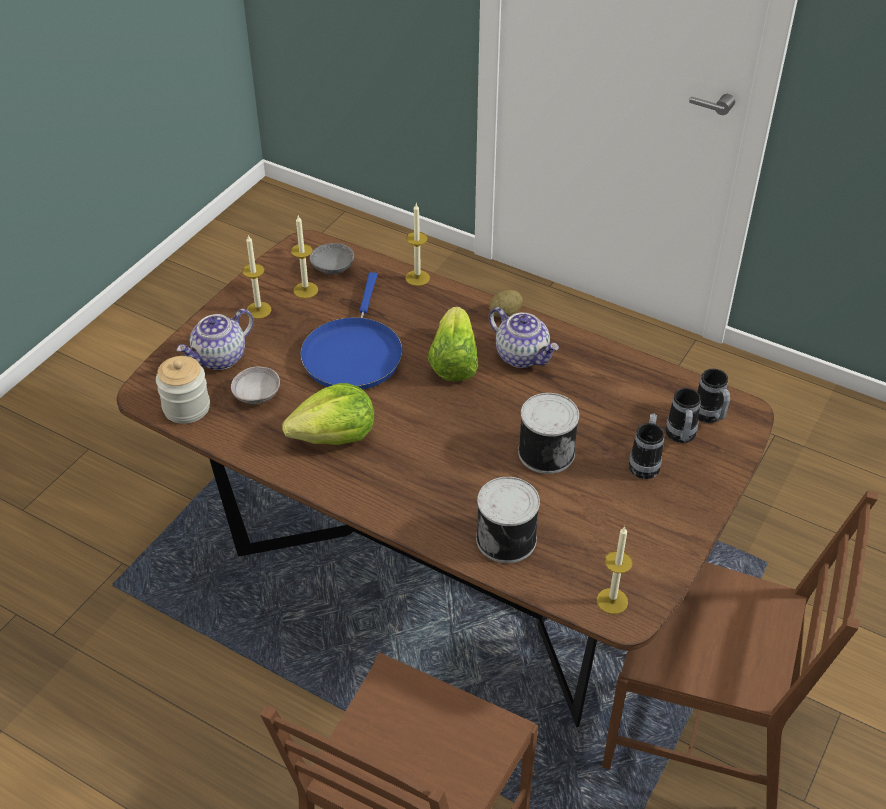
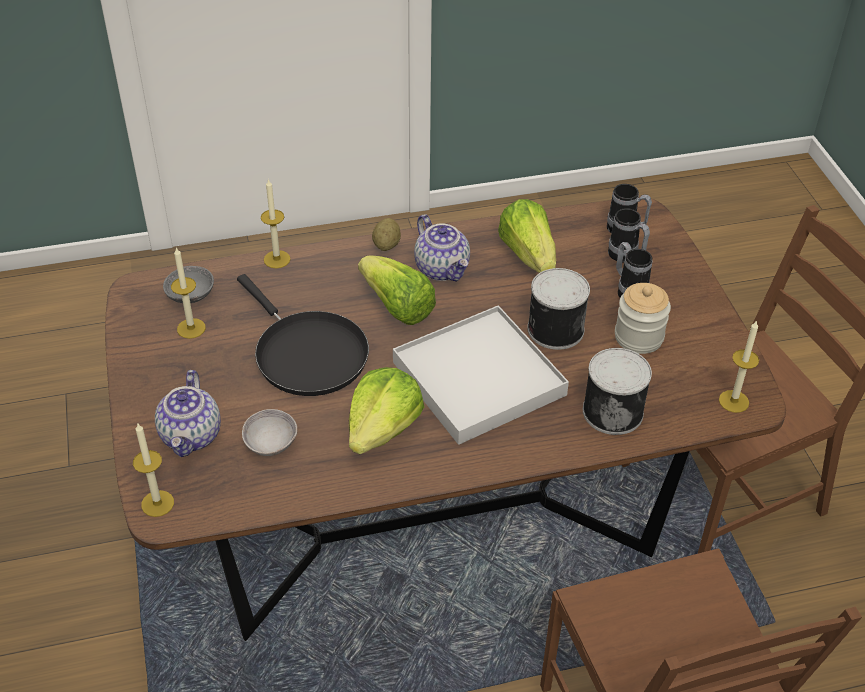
camera: 45 degrees left, 0 degrees up
(186, 407) = (220, 498): jar -> jar (638, 337)
(258, 310) = (170, 372): candle -> candle (157, 503)
(353, 353) = (307, 354): blue frying pan -> black frying pan
(443, 448) = (479, 378): none -> white tray
(522, 355) = (442, 269): teapot -> teapot turned 60 degrees clockwise
(602, 386) = (528, 255): none -> lettuce

